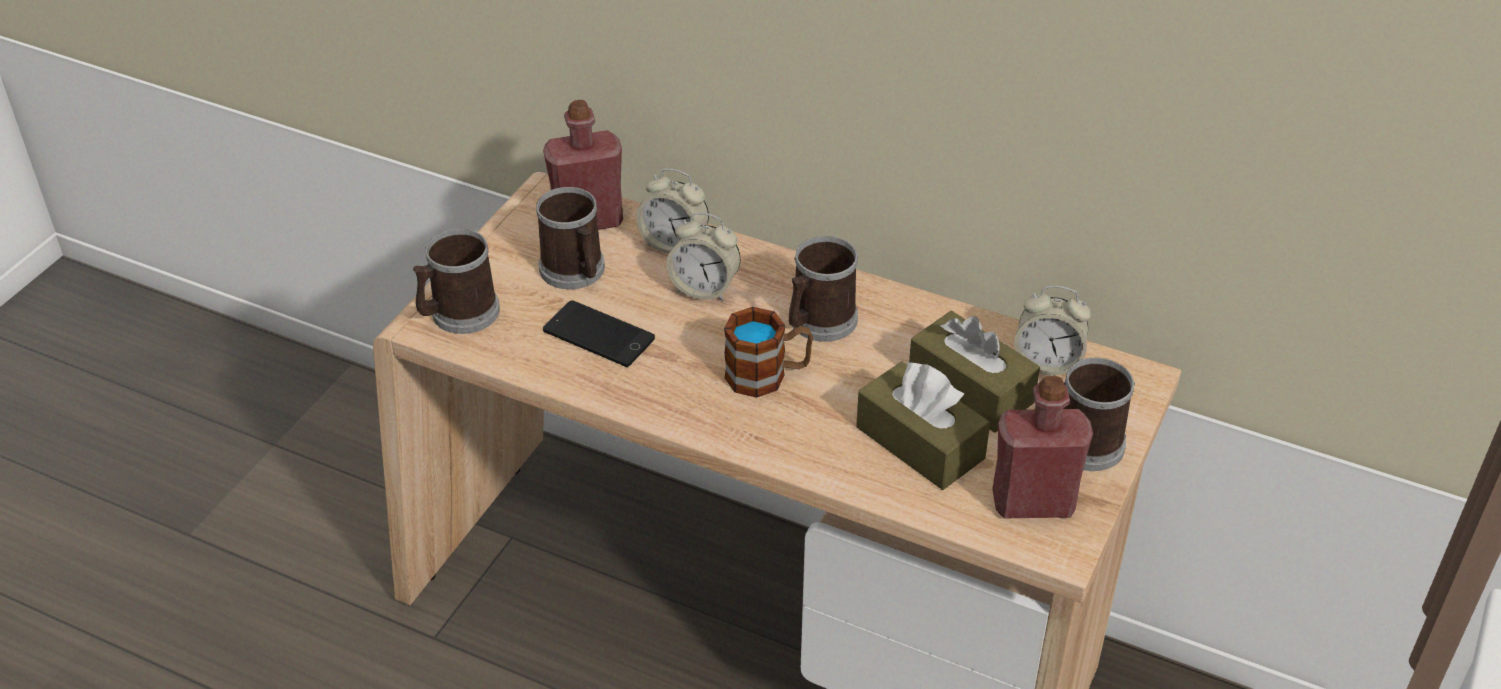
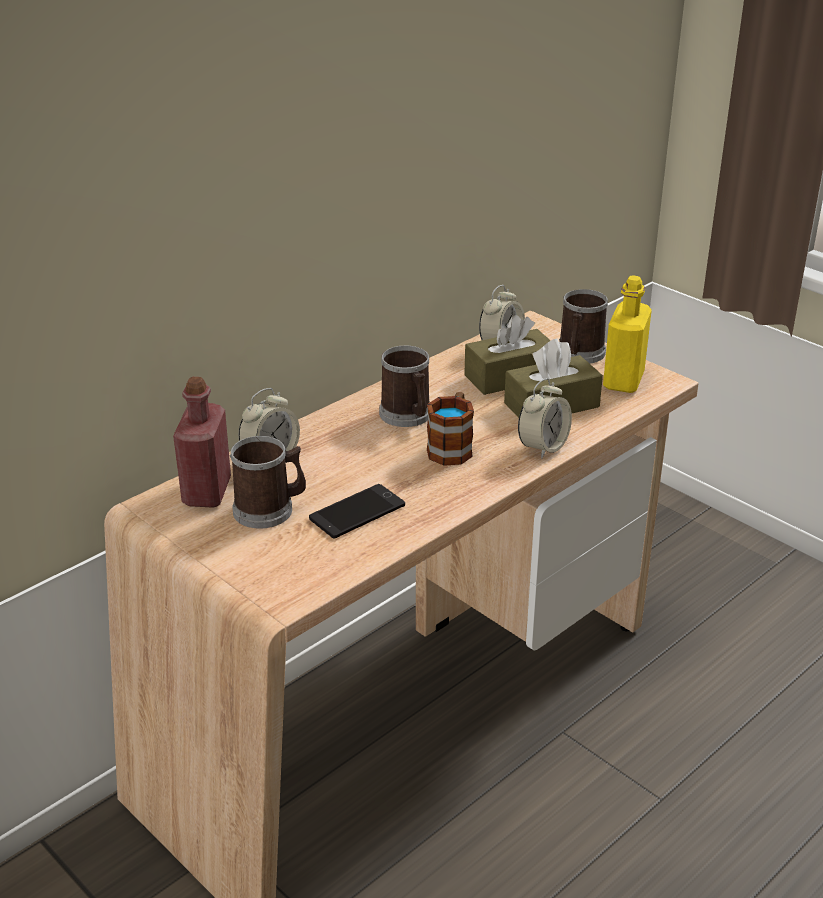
camera: 70 degrees left, 10 degrees down
(458, 314) = (280, 580): mug -> none
(704, 289) = (336, 454): alarm clock -> alarm clock (543, 447)
(1033, 503) = (623, 380): red bottle -> yellow bottle

